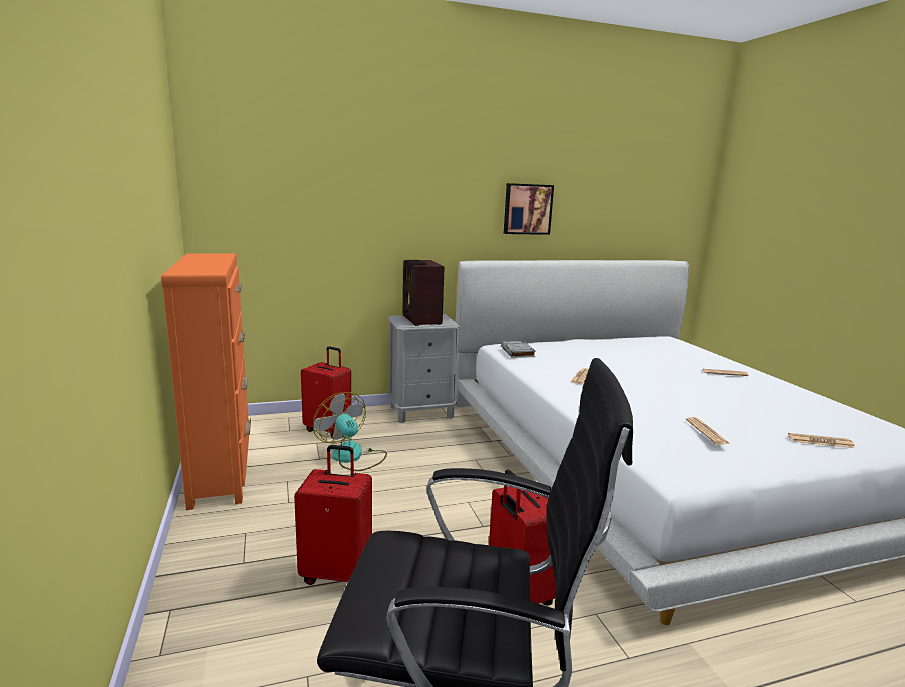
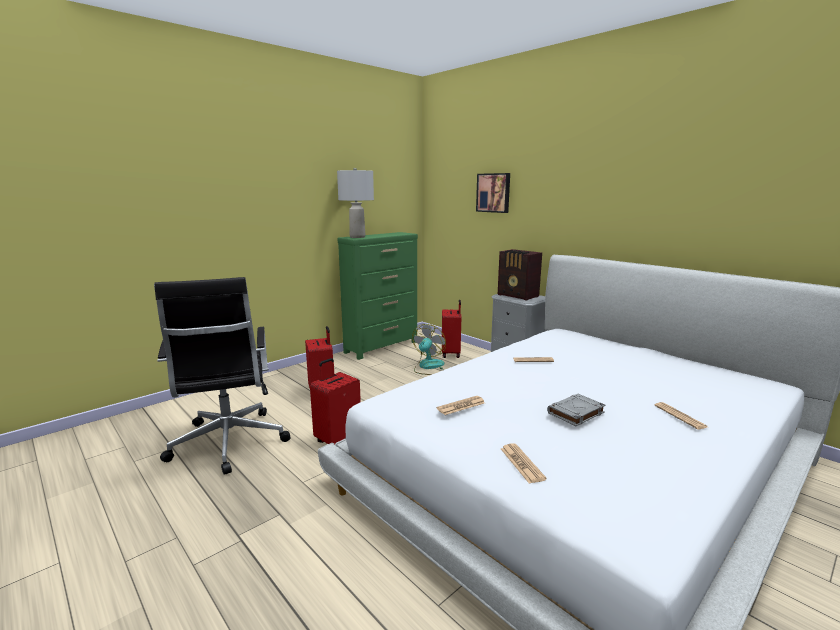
camera: 65 degrees right, 0 degrees up
(195, 269) = (357, 237): none -> grey table lamp
(221, 468) = (382, 347): orange dresser -> green dresser
(421, 320) = (518, 296): radio -> radio turned 90 degrees counterclockwise
(518, 352) = (554, 336): grey book -> grey book (575, 413)
(527, 209) = (632, 212): picture -> picture (493, 193)

